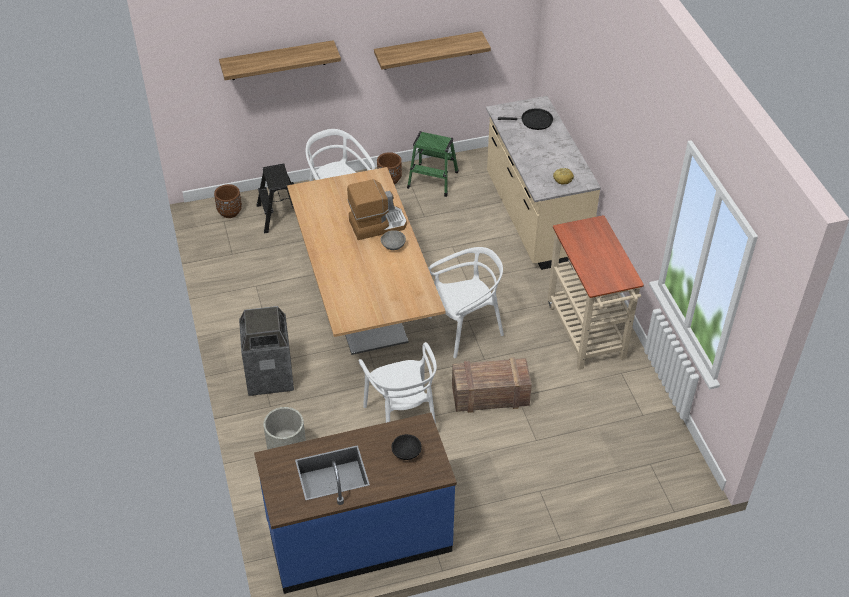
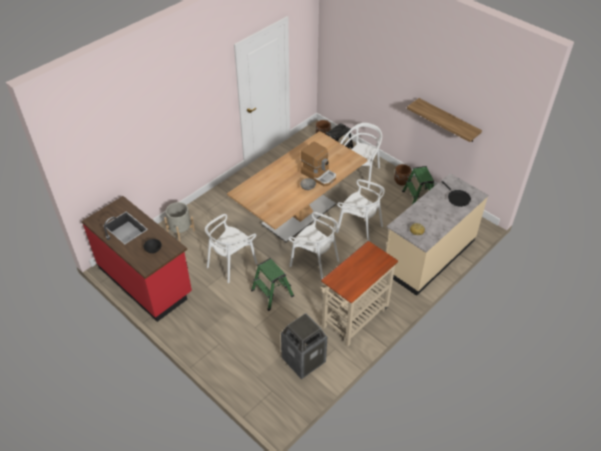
camera: 60 degrees right, 0 degrees up
(269, 376) = (225, 201): trash can -> trash can (303, 360)
(278, 60) = (370, 70): shelf -> none
(359, 537) = (145, 280): blue counter -> red counter
(439, 257) = (359, 228): none -> white chair
(489, 396) = (272, 293): crate -> green step ladder

